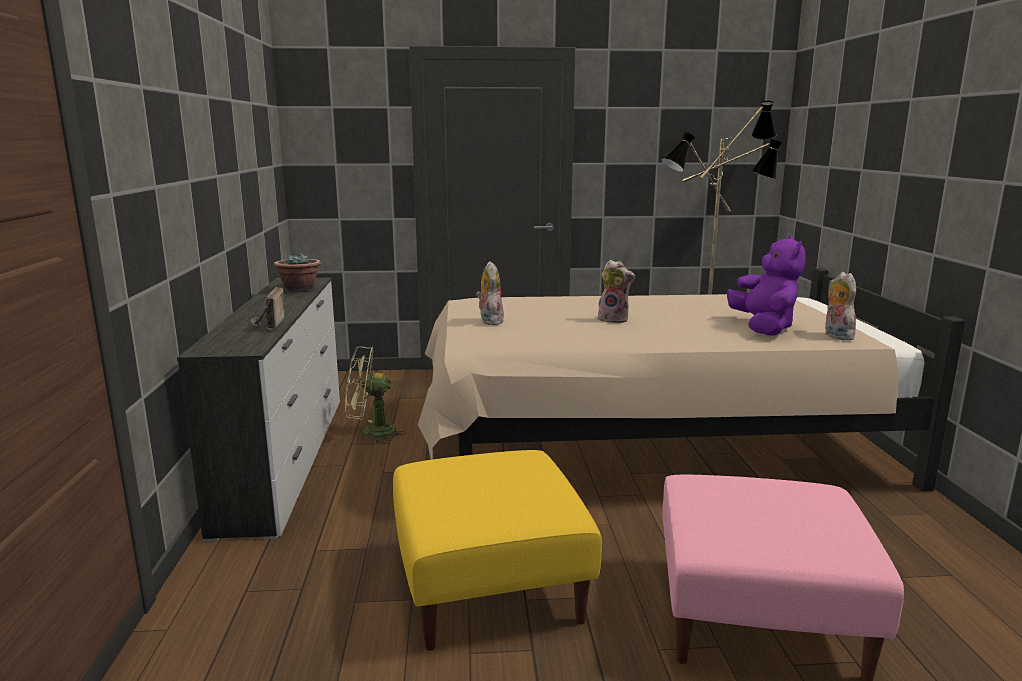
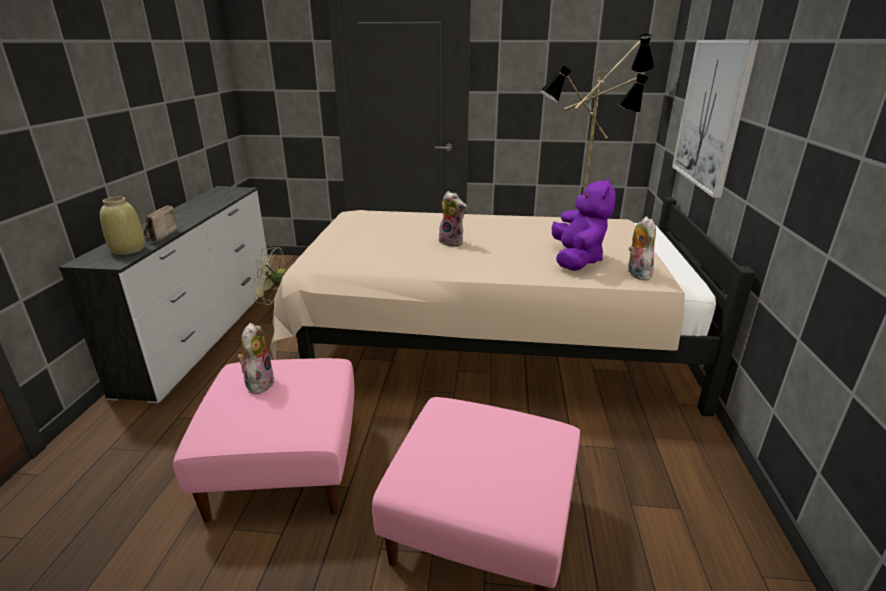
camera: 10 degrees right, 10 degrees up
(246, 338) = (127, 250): none -> beige vase
(299, 289) = (220, 199): potted plant -> none
(488, 584) = (284, 465): yellow ottoman -> pink ottoman
(489, 321) = (349, 237): plush toy -> plush toy (258, 383)
(865, 174) = (711, 114): none -> picture

